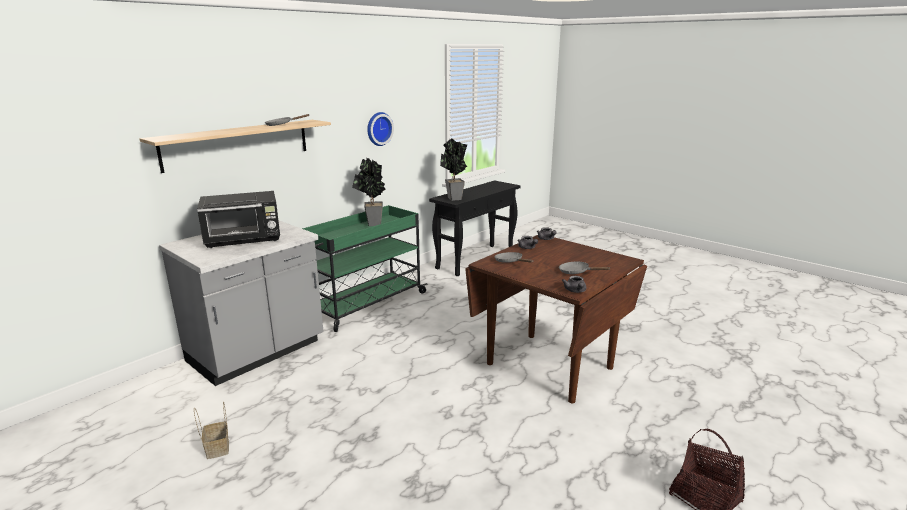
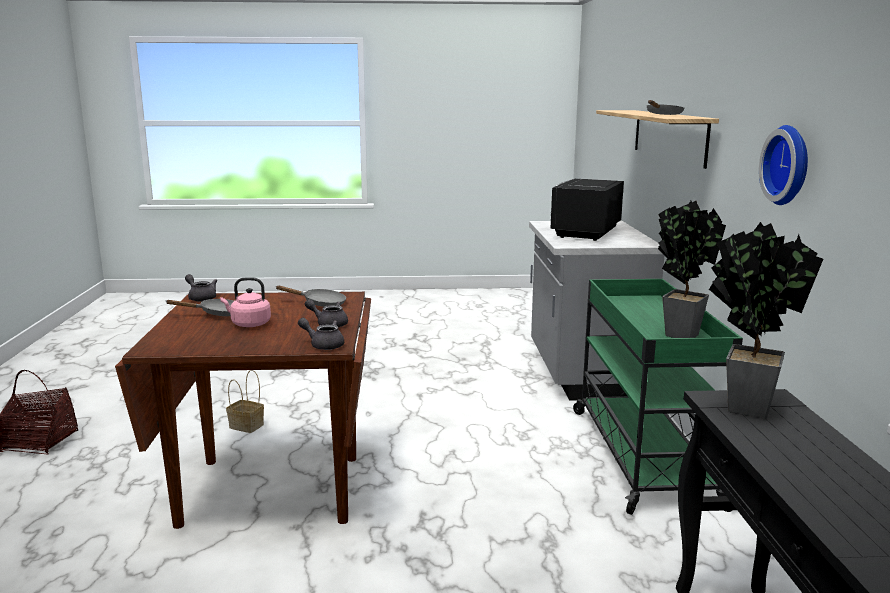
camera: 135 degrees right, 5 degrees down
(217, 448) = (454, 339): basket -> basket (247, 426)
(567, 260) = (248, 324): none -> pink kettle

